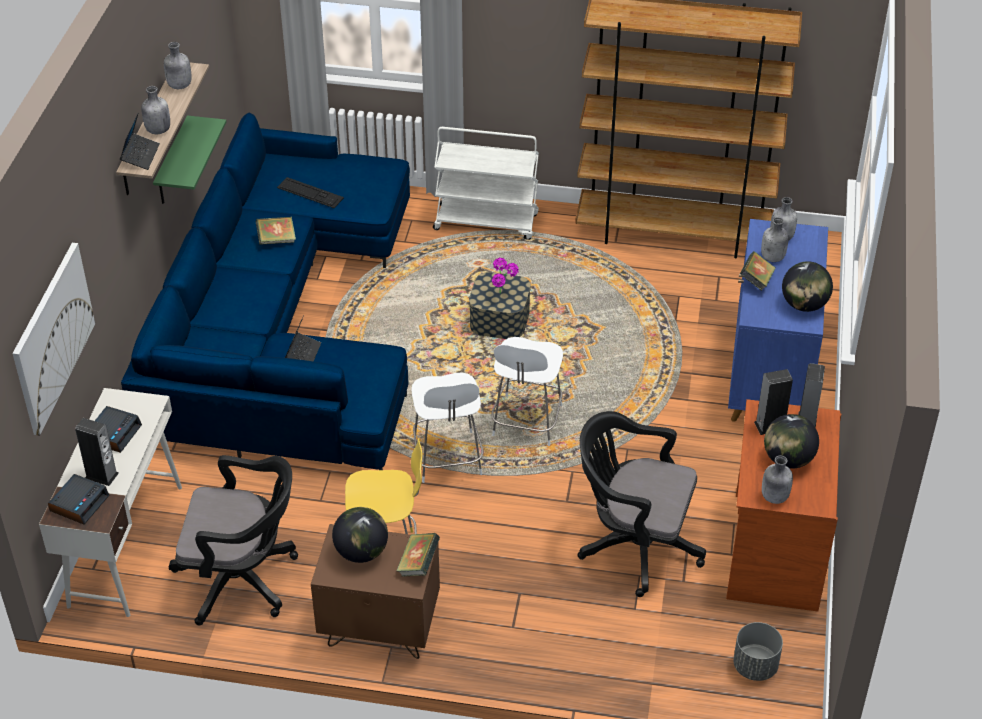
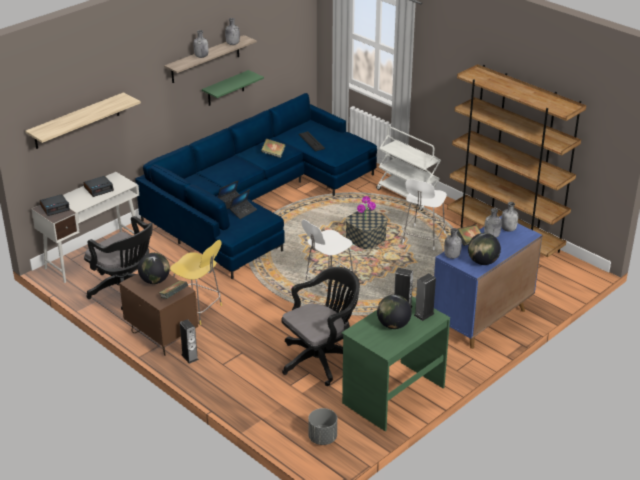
camera: 35 degrees right, 10 degrees down
(52, 337) = (77, 121): picture -> shelf
(101, 475) = (75, 202): speaker -> speaker (190, 357)
(140, 155) = (181, 63): laptop -> laptop (243, 211)
(447, 459) = (272, 284): white chair -> white chair (423, 239)
(633, 545) = (321, 359): black office chair -> black office chair turned 90 degrees clockwise
(773, 550) = (393, 394): brown desk -> green desk
(774, 497) = (365, 337): grey bottle -> grey bottle (451, 256)

